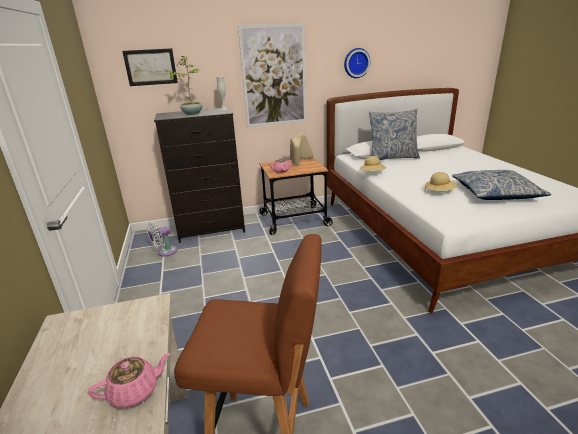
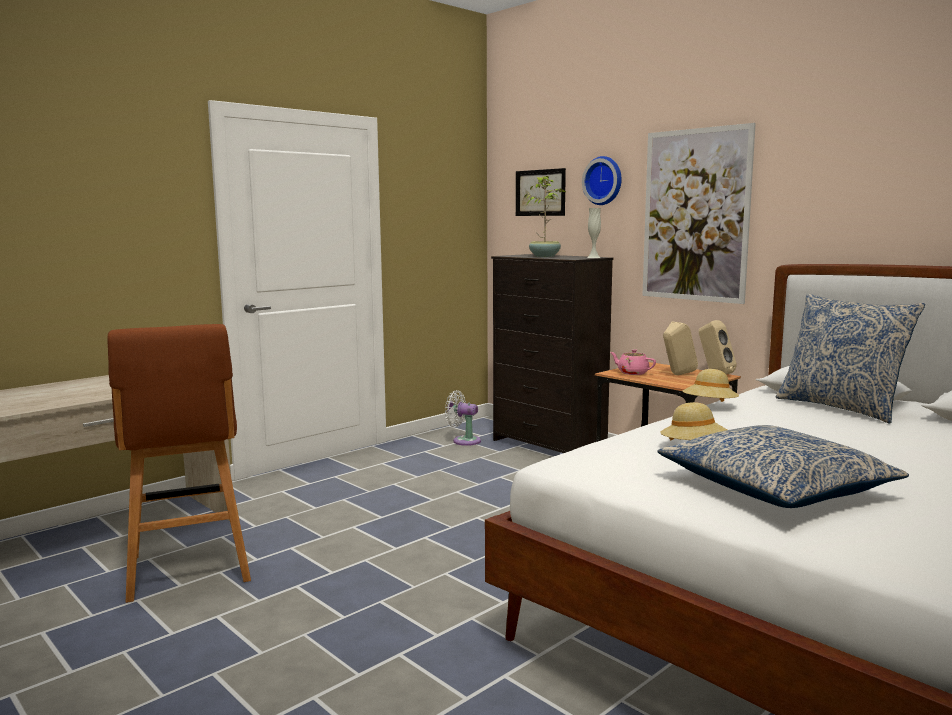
camera: 60 degrees right, 15 degrees down
(135, 391) = (94, 396): pink teapot -> none
(356, 63) = (863, 198): wall clock -> wall clock (604, 181)

